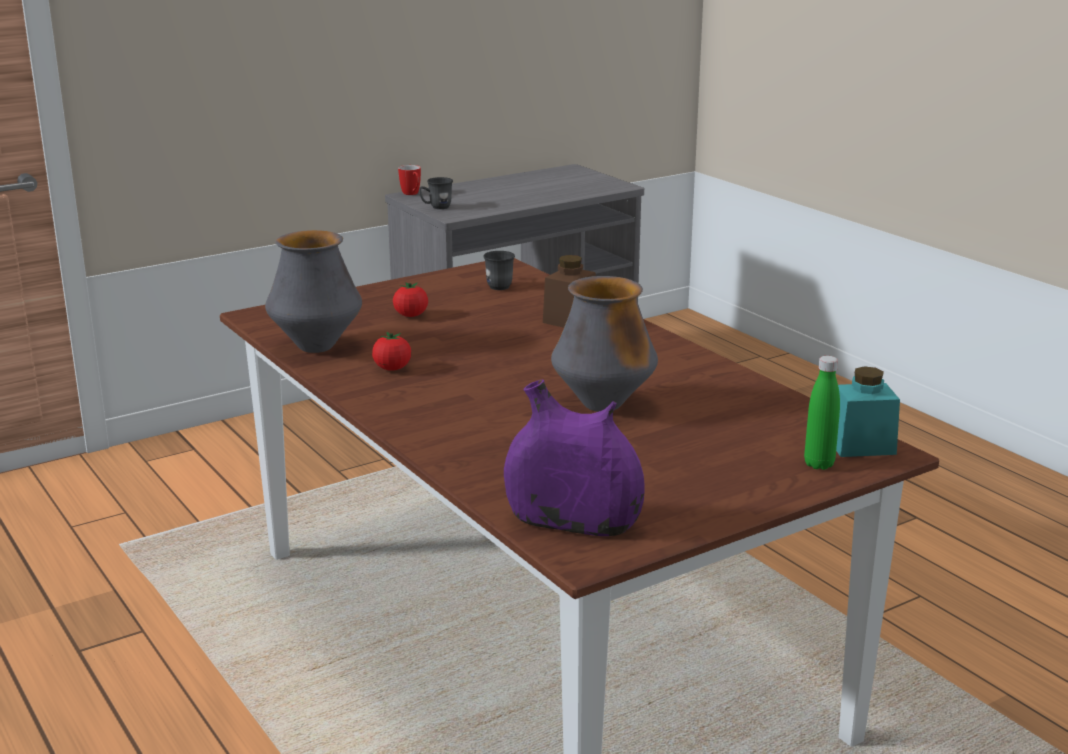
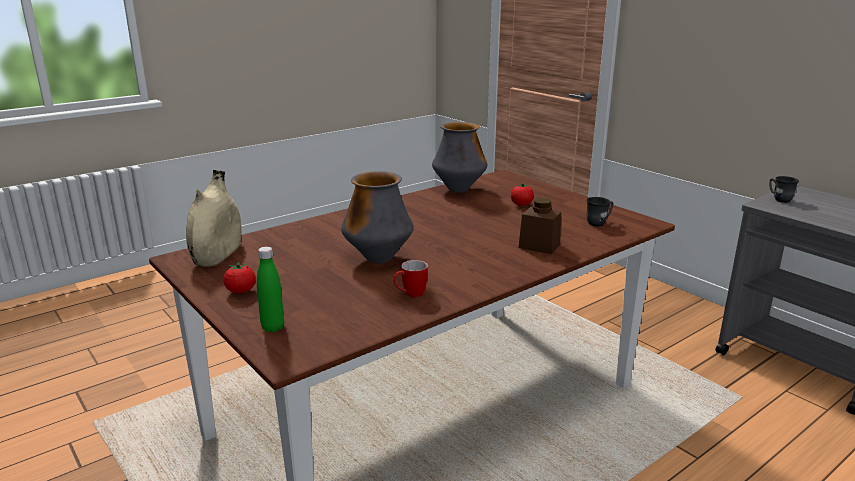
camera: 85 degrees right, 0 degrees up
(392, 368) = (430, 207): tomato -> tomato (241, 291)
(412, 194) = (804, 191): mug -> mug (410, 295)
(572, 522) = (217, 254): purple vase -> beige vase
(861, 446) = (302, 347): turquoise jar -> none

